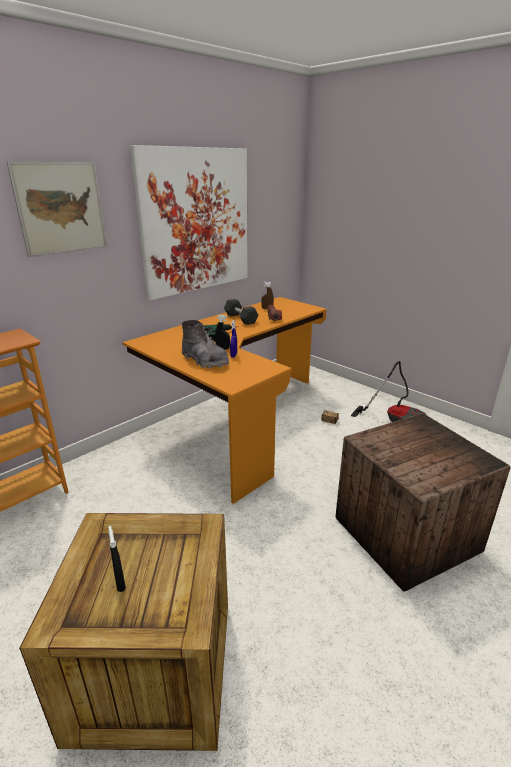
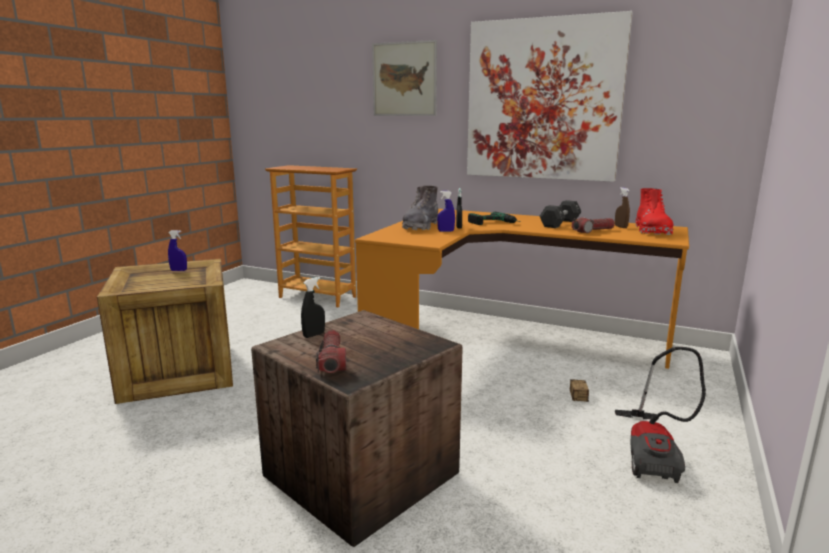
camera: 70 degrees right, 10 degrees down
(102, 560) = (178, 270): none -> blue spray bottle
(120, 582) = (160, 277): black spray bottle -> black spray bottle (314, 335)
(285, 305) = (652, 231): none -> red boot
(454, 464) = (332, 360): none -> flashlight

